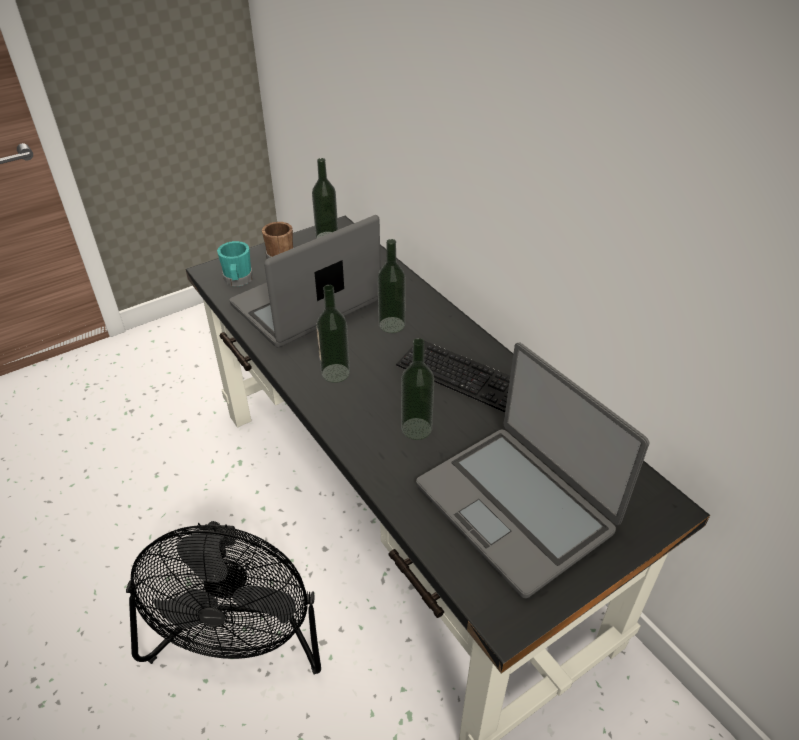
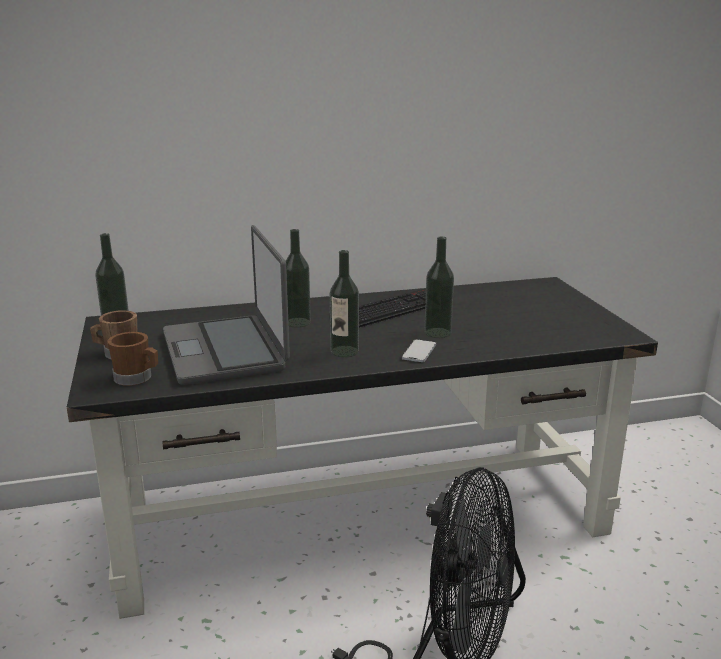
camera: 70 degrees left, 20 degrees down
(238, 280) = (137, 378): turquoise mug -> brown mug
(357, 425) = (419, 352): none -> phone
(515, 507) = (532, 317): laptop -> none

